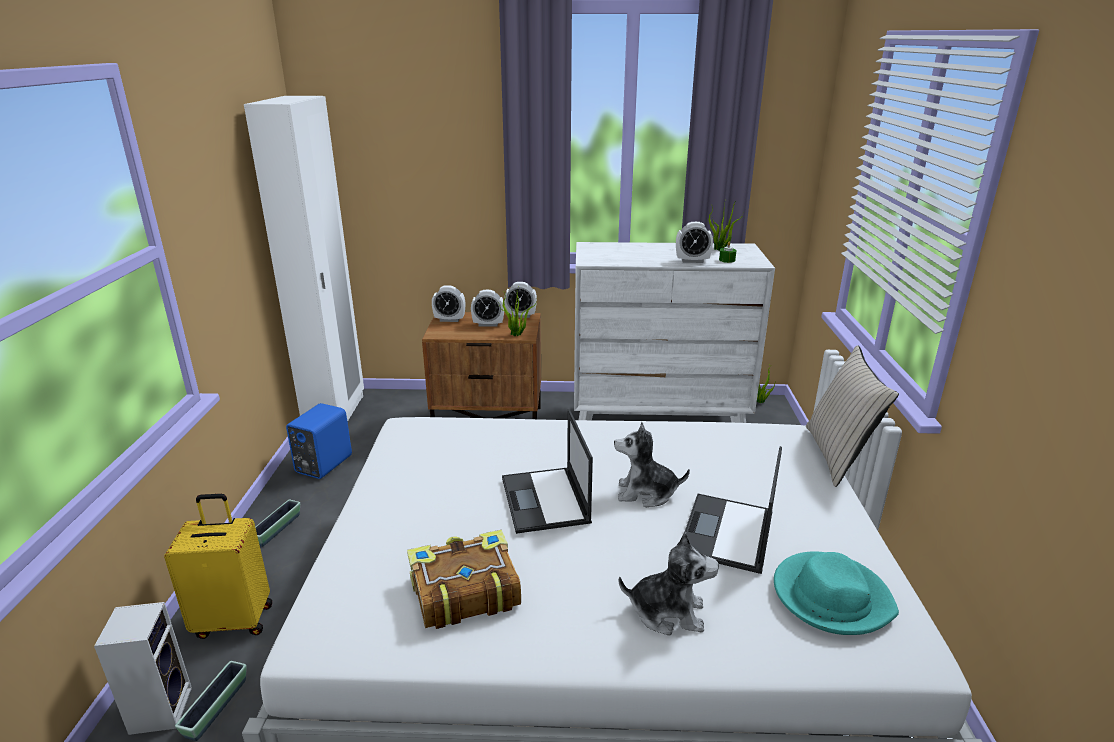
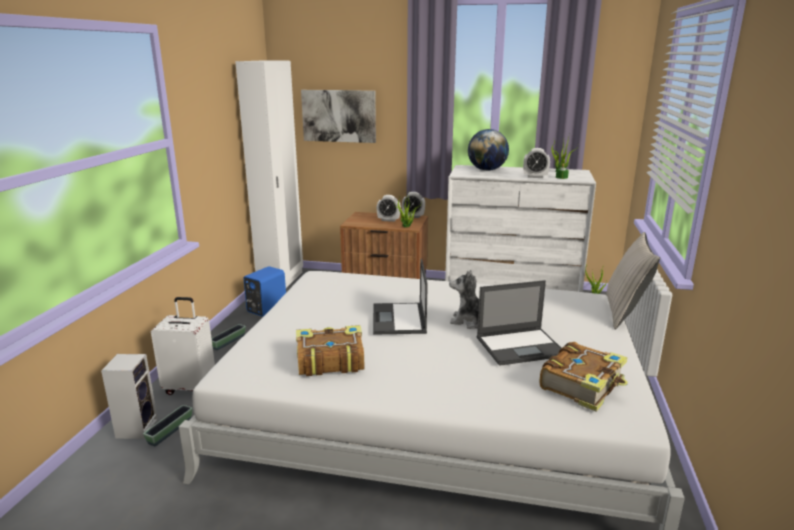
camera: 10 degrees right, 5 degrees down
(234, 620) = (191, 387): yellow suitcase -> white suitcase
(403, 175) = (339, 116): none -> picture
(449, 320) = (362, 216): alarm clock -> none
(623, 251) = (487, 170): none -> globe
(668, 612) = (463, 383): plush toy -> none
(727, 534) = (521, 346): laptop -> laptop turned 135 degrees counterclockwise
(831, 597) = (583, 385): turquoise hat -> book

